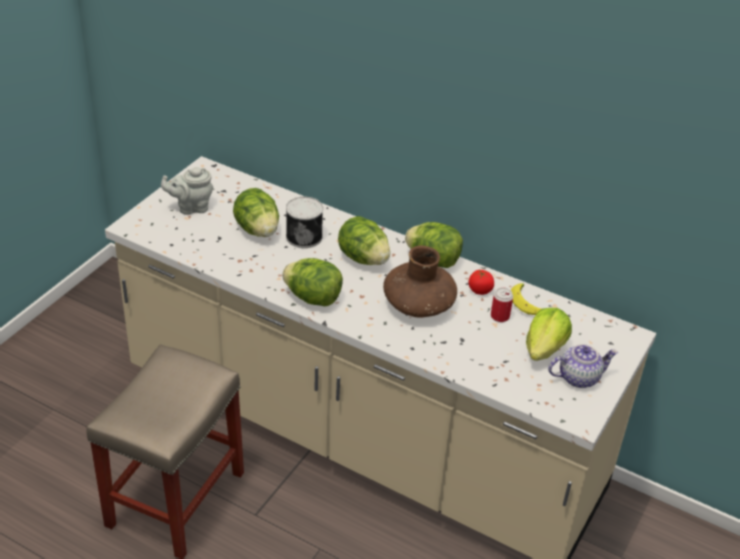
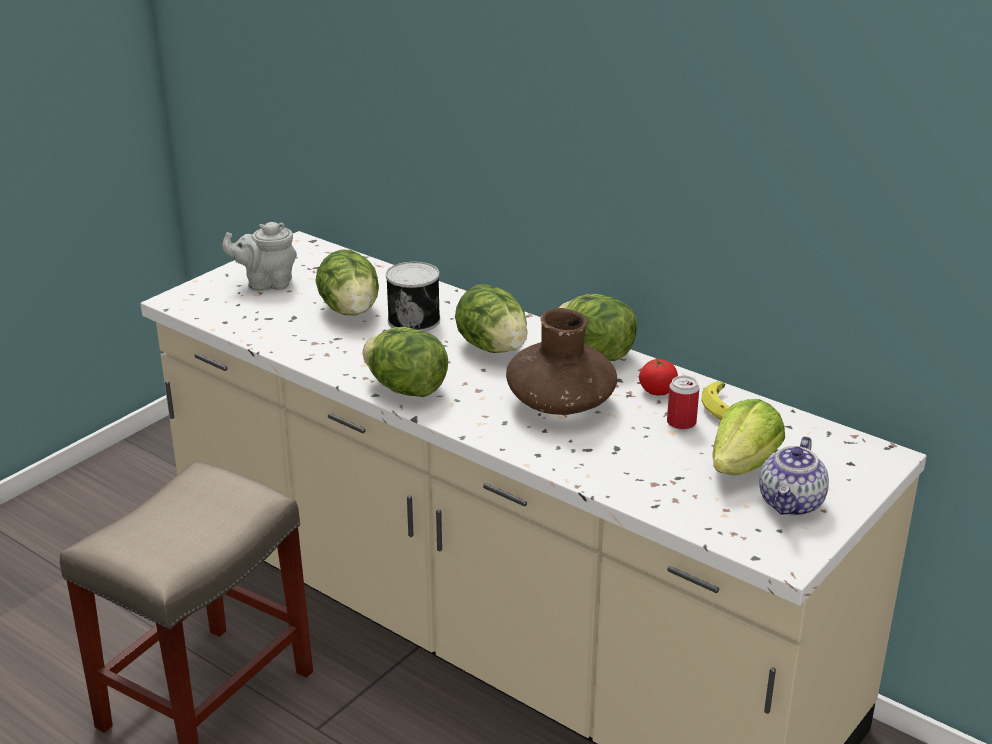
camera: 10 degrees right, 10 degrees down
(579, 377) = (792, 503): teapot -> teapot turned 120 degrees clockwise

